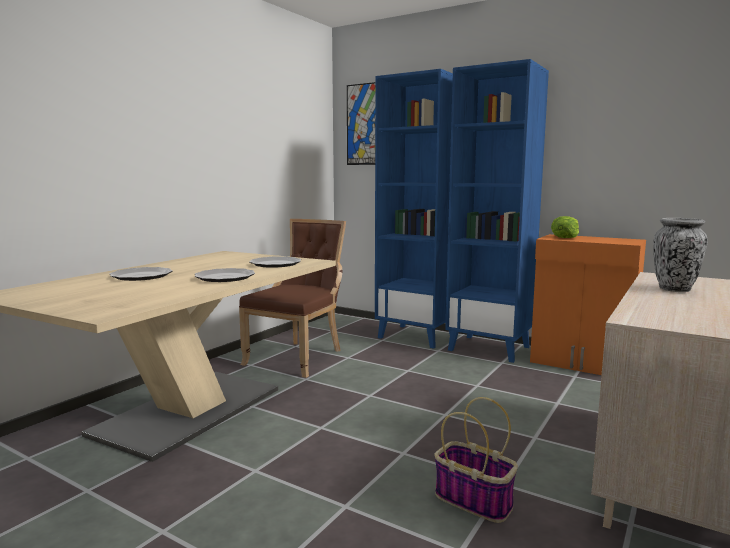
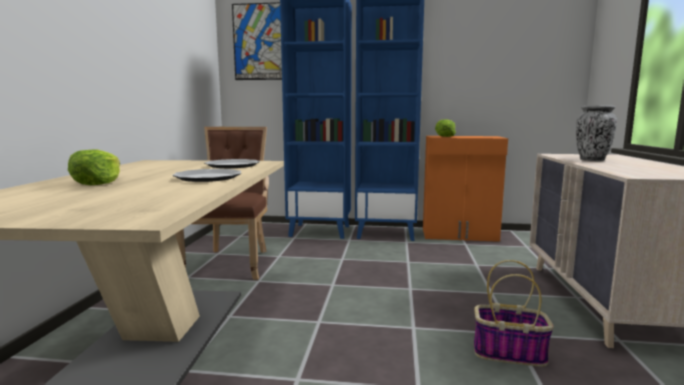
camera: 25 degrees left, 0 degrees up
(141, 276) = (98, 183): plate -> lettuce

